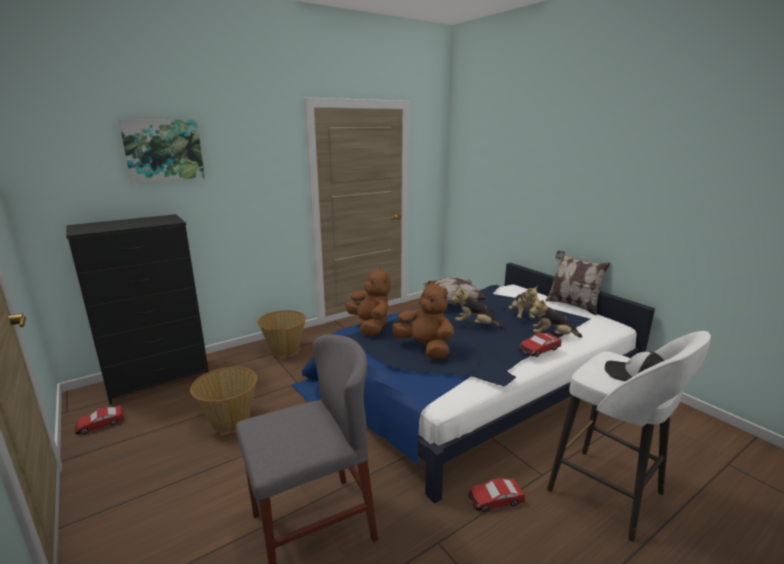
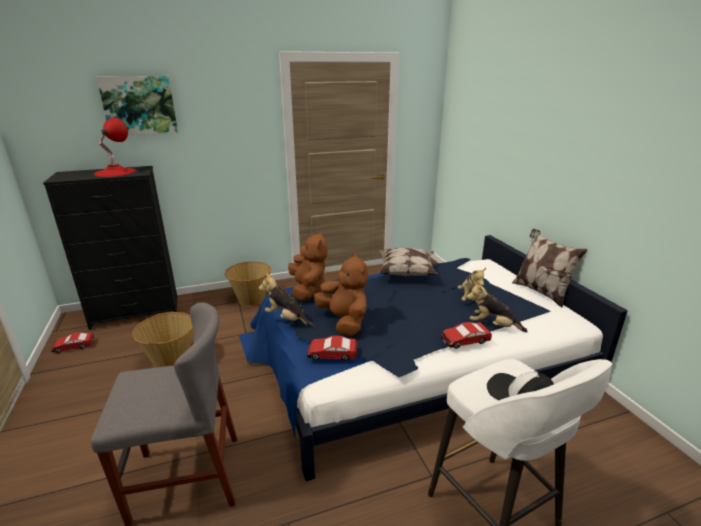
camera: 15 degrees right, 5 degrees up
(141, 222) = (115, 172): none -> red table lamp
(475, 325) = (413, 302): plush toy -> plush toy (287, 319)
(495, 500) = (368, 492): toy car -> toy car (332, 354)

